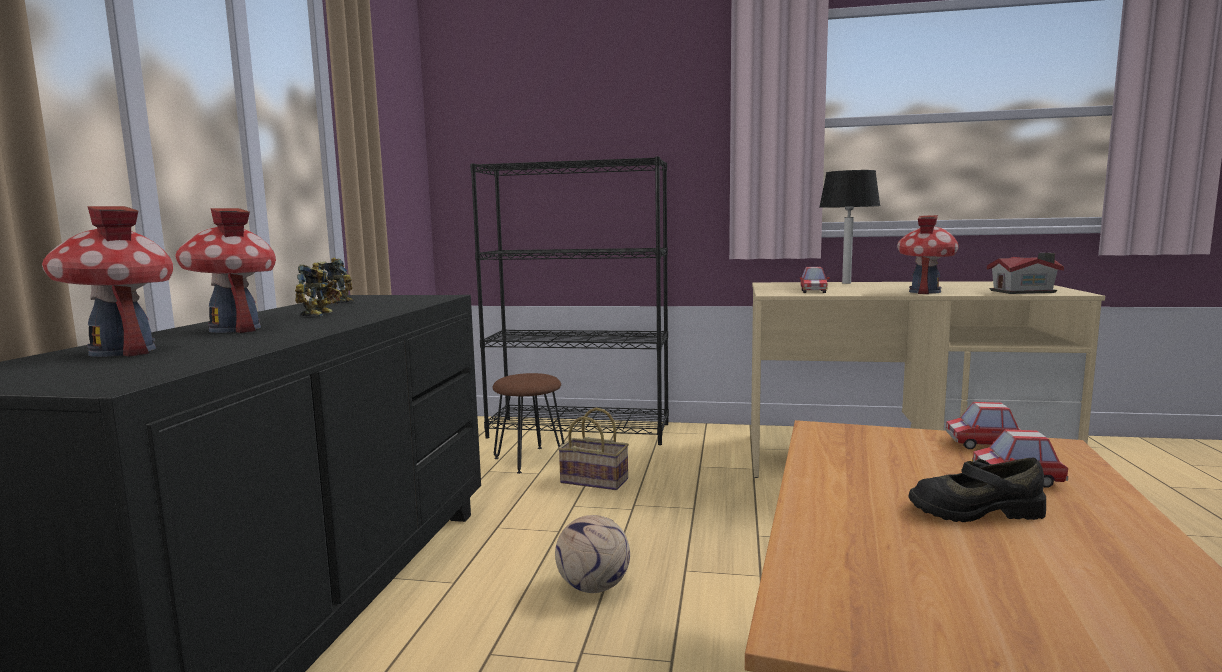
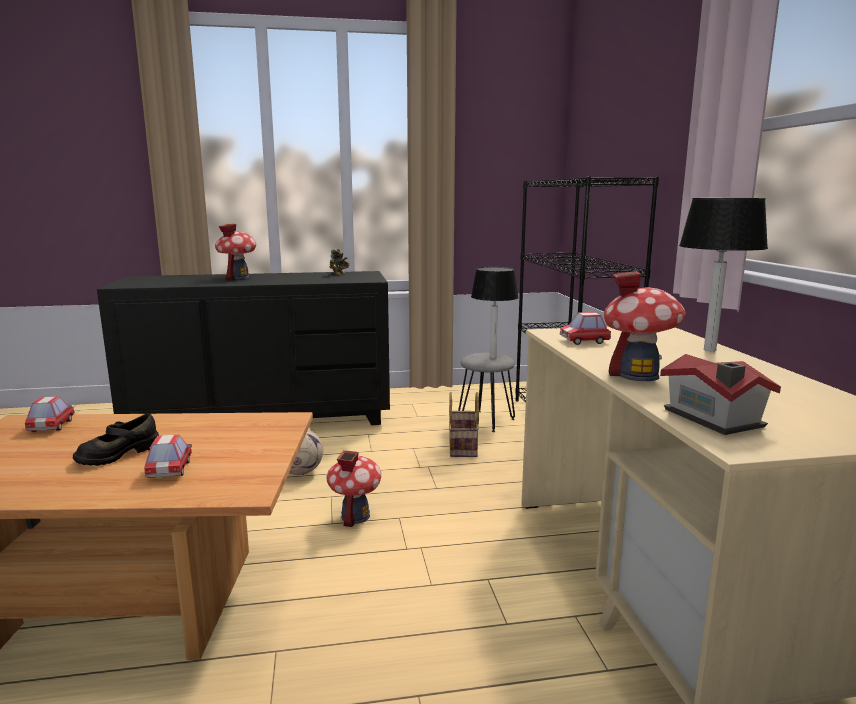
camera: 70 degrees right, 5 degrees up
(122, 351) = (183, 278): toy house -> toy house (355, 516)
(320, 314) = (286, 278): toy robot -> none
(529, 459) = (486, 421): brown stool -> grey stool
(531, 376) = (492, 357): none -> table lamp
(974, 510) = (118, 454): black shoe -> black shoe turned 120 degrees counterclockwise
(983, 444) = (252, 465): toy car -> toy car (51, 426)

